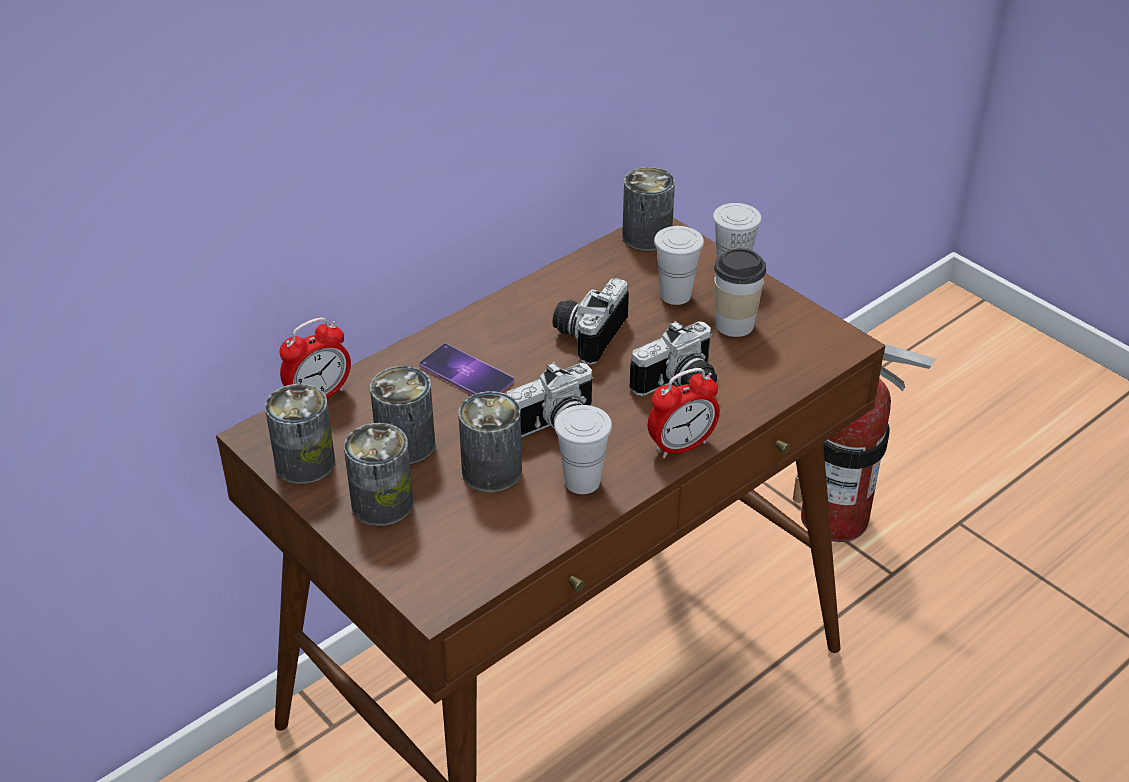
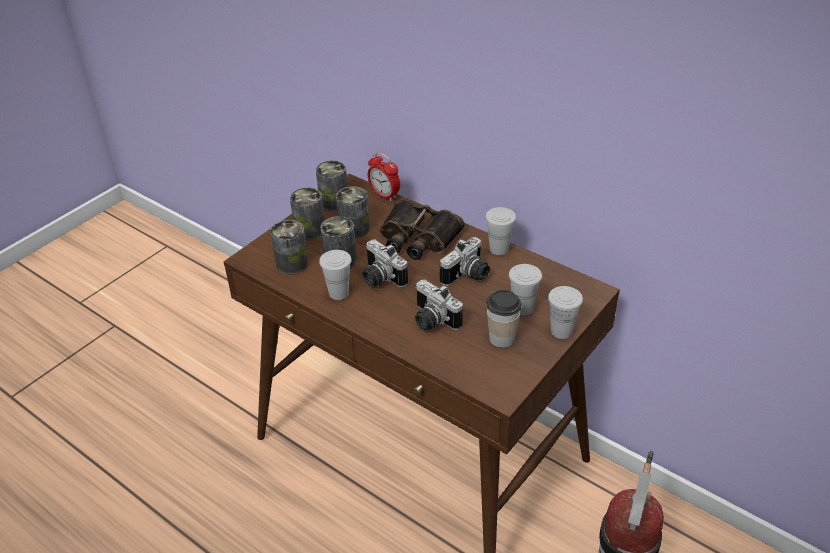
camera: 80 degrees right, 0 degrees up
(466, 373) = (417, 238): phone -> binoculars
(531, 293) = (499, 249): none -> white cup
(586, 334) = (468, 276): camera -> camera turned 120 degrees clockwise
(647, 236) = (582, 287): can -> can (292, 264)
(681, 446) = (376, 327): alarm clock -> none

